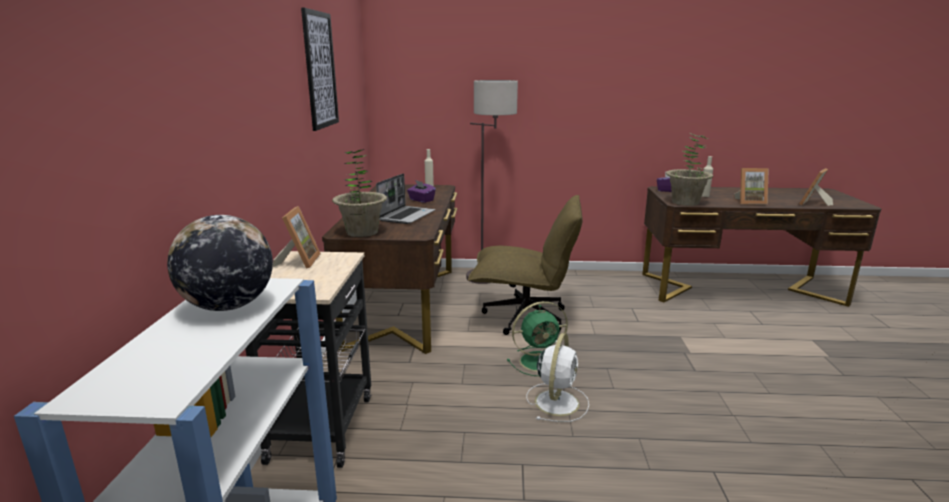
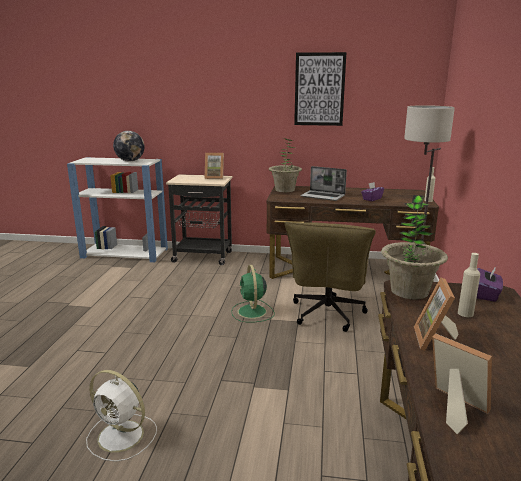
camera: 95 degrees right, 0 degrees up
(557, 401) = (200, 313): white fan -> white fan (122, 436)

